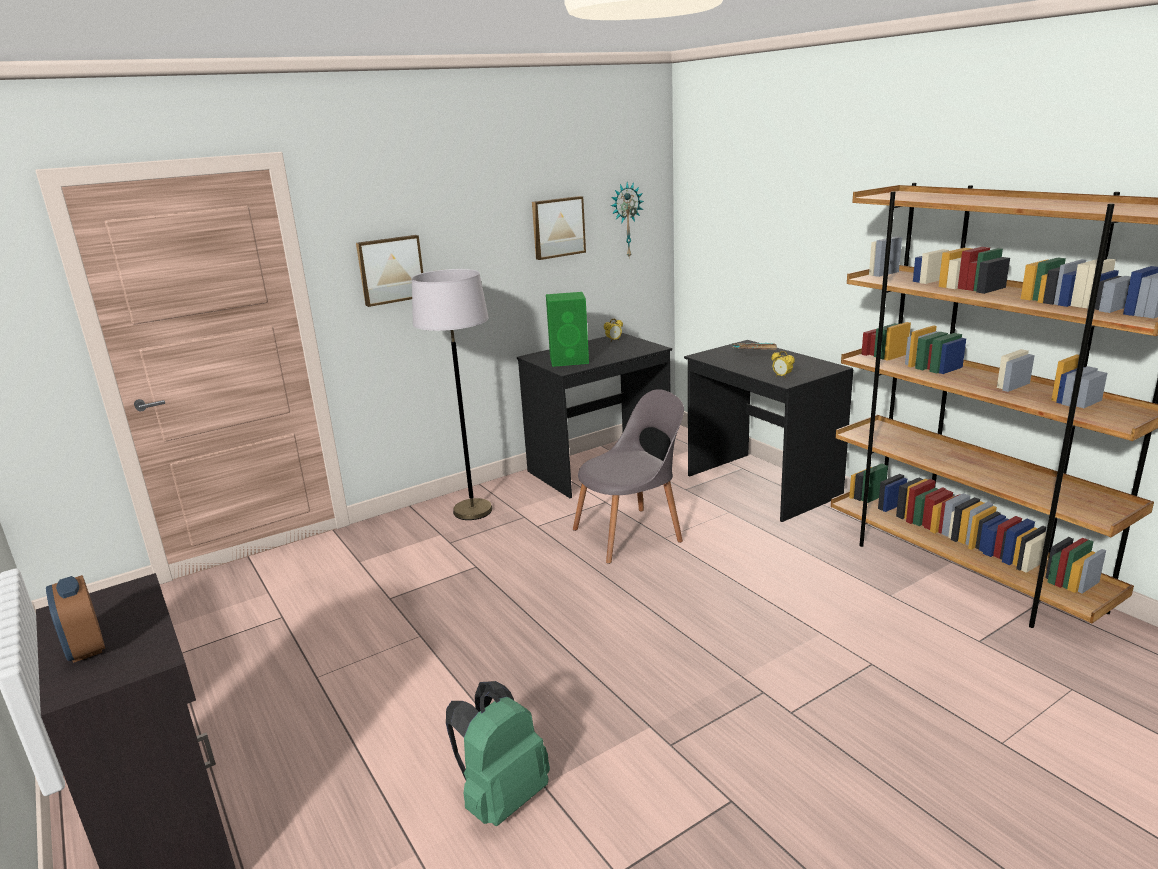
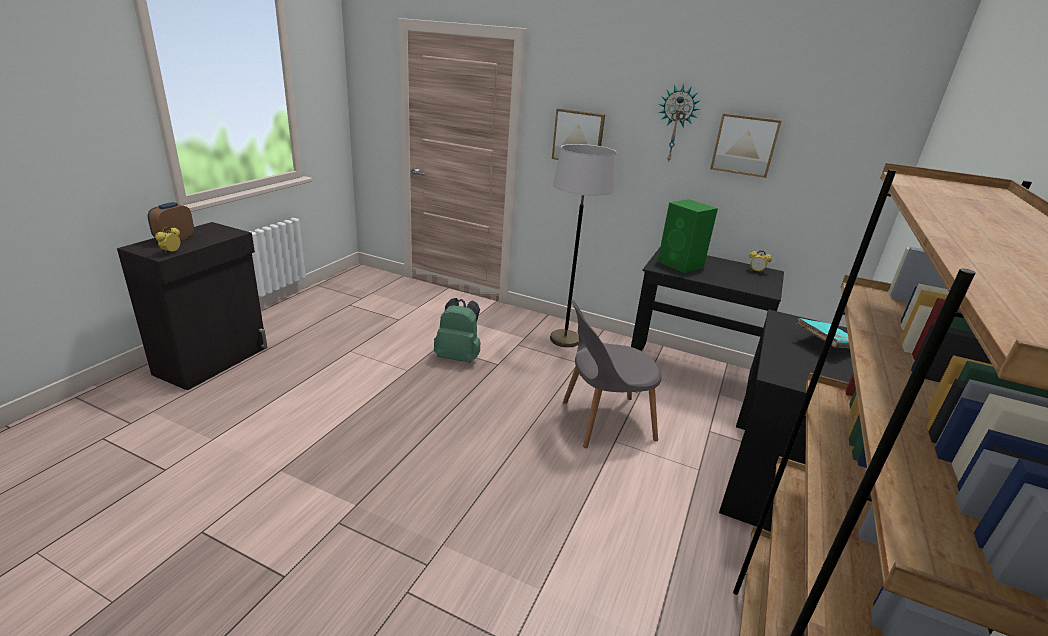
camera: 55 degrees right, 5 degrees up
(501, 797) = (264, 456): green backpack -> green backpack (459, 357)
(626, 220) = (835, 160): wall clock -> wall clock (676, 124)
(631, 534) = (603, 421): grey chair -> grey chair turned 135 degrees clockwise
(782, 377) = (788, 371): alarm clock -> alarm clock (171, 252)

